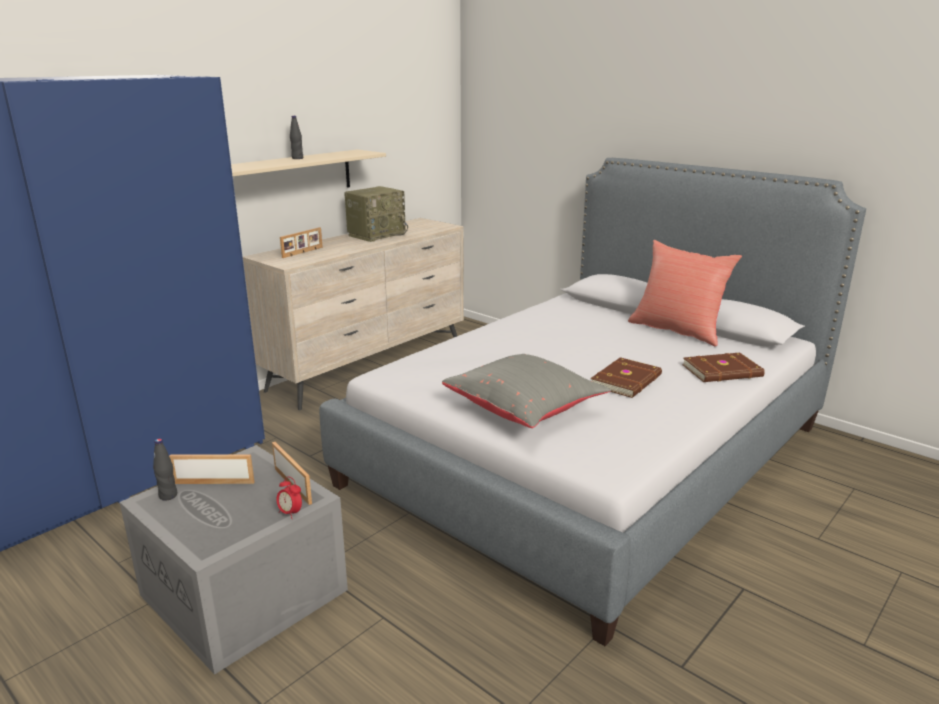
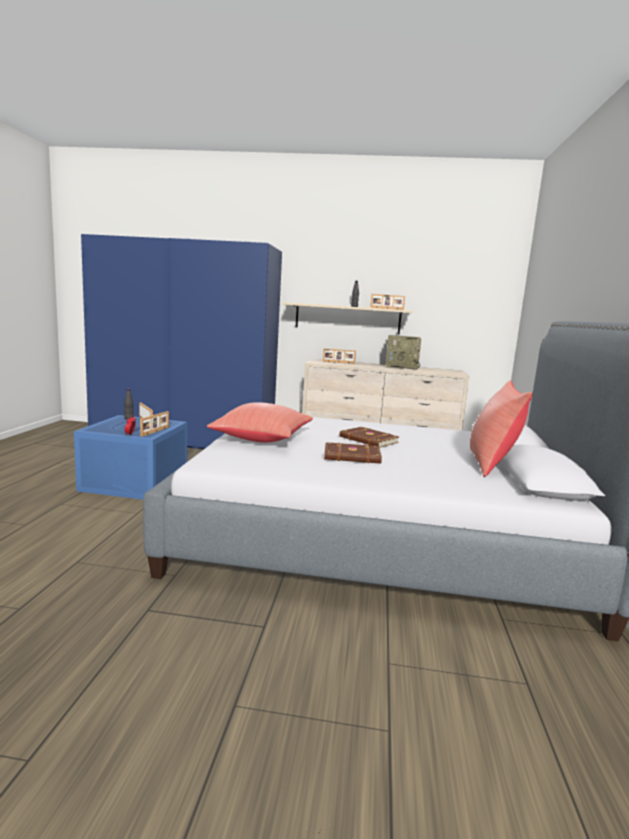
camera: 55 degrees right, 10 degrees down
(247, 592) = (135, 483): grey storage box -> blue storage box
(350, 155) = (387, 308): none -> picture frame
(525, 410) = (263, 439): grey pillow -> red pillow
(723, 371) = (431, 481): brown book -> brown book (368, 440)

